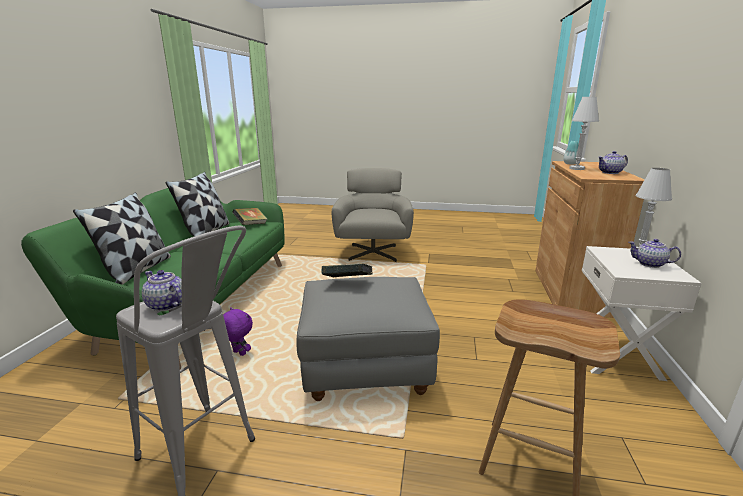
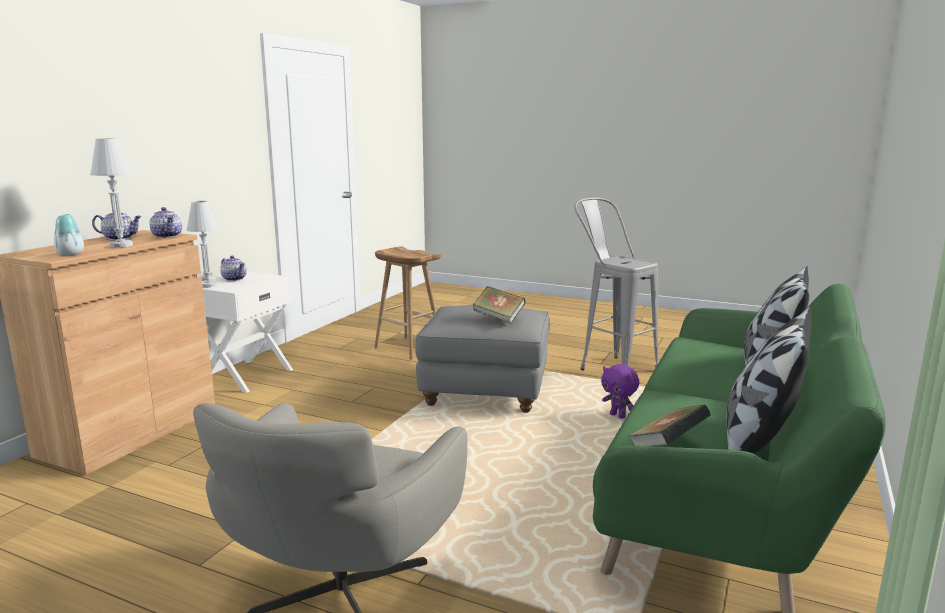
camera: 165 degrees left, 5 degrees down
(166, 305) = (629, 262): teapot -> teapot (167, 236)

